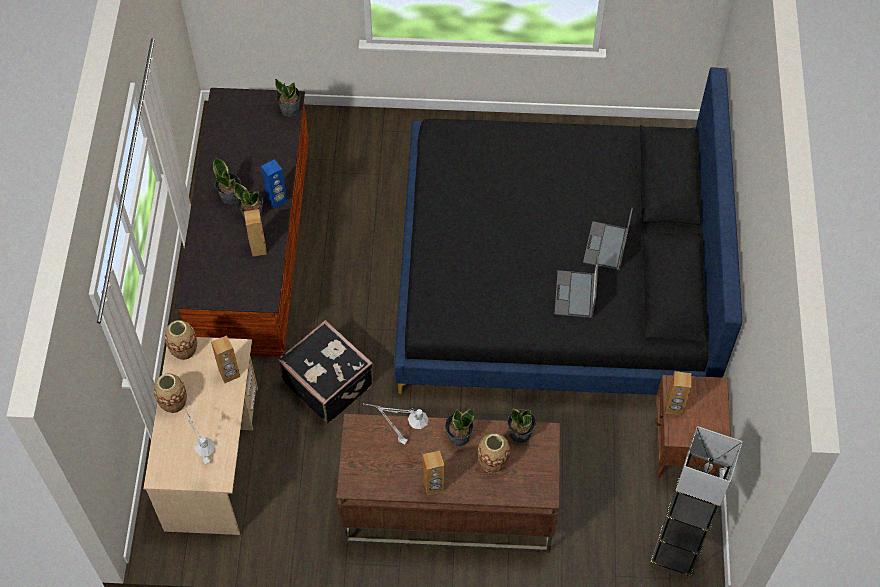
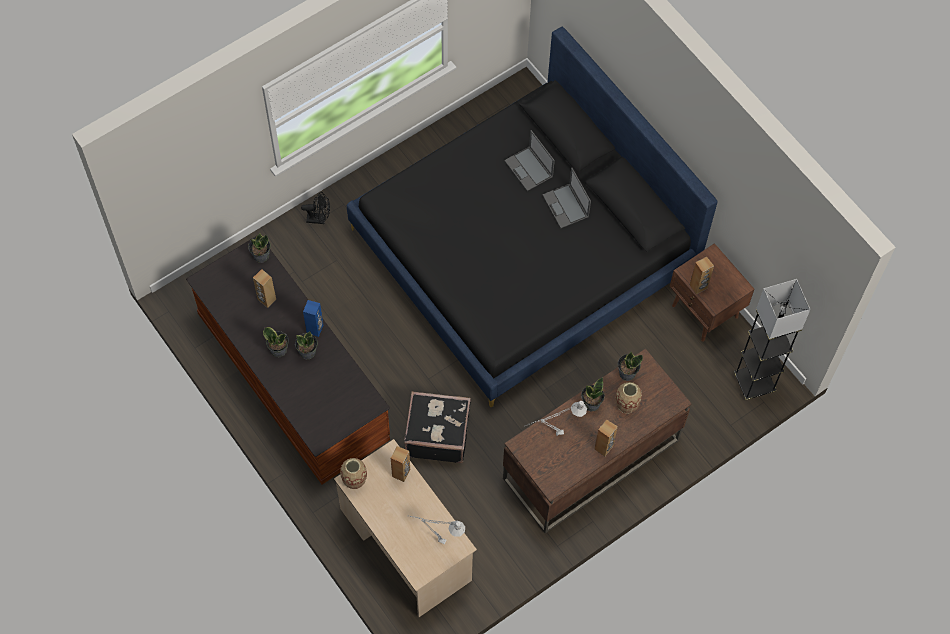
camera: 40 degrees left, 5 degrees up
(173, 403) = (382, 520): vase -> none
(258, 248) = (334, 373): brown speaker -> brown speaker (266, 300)
(395, 131) = (319, 219): none -> black fan
(575, 295) = (575, 254): laptop -> laptop (529, 169)

